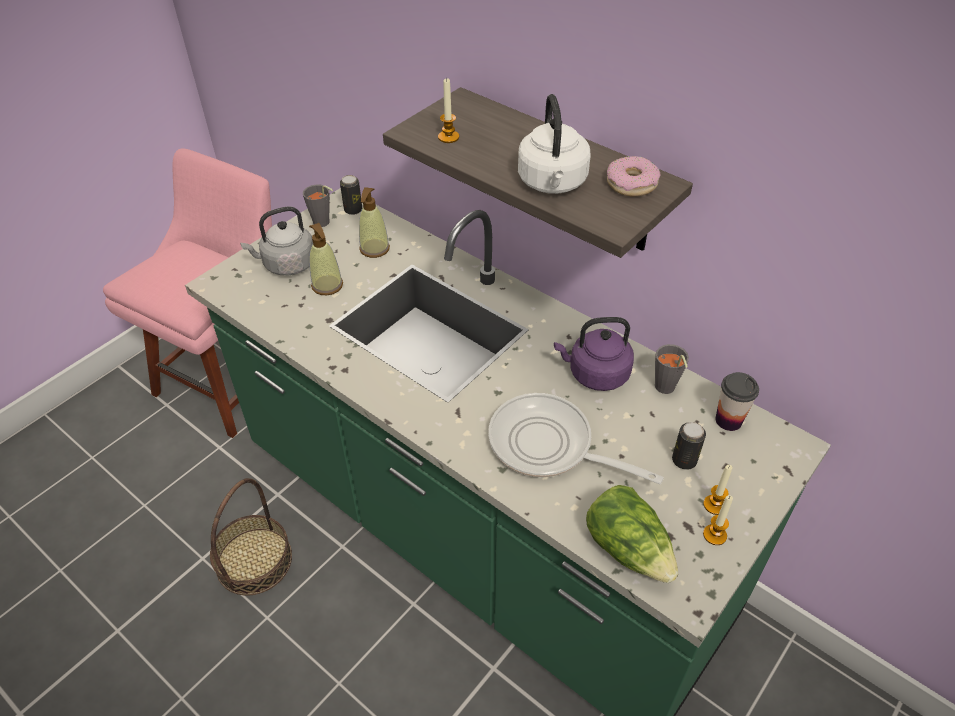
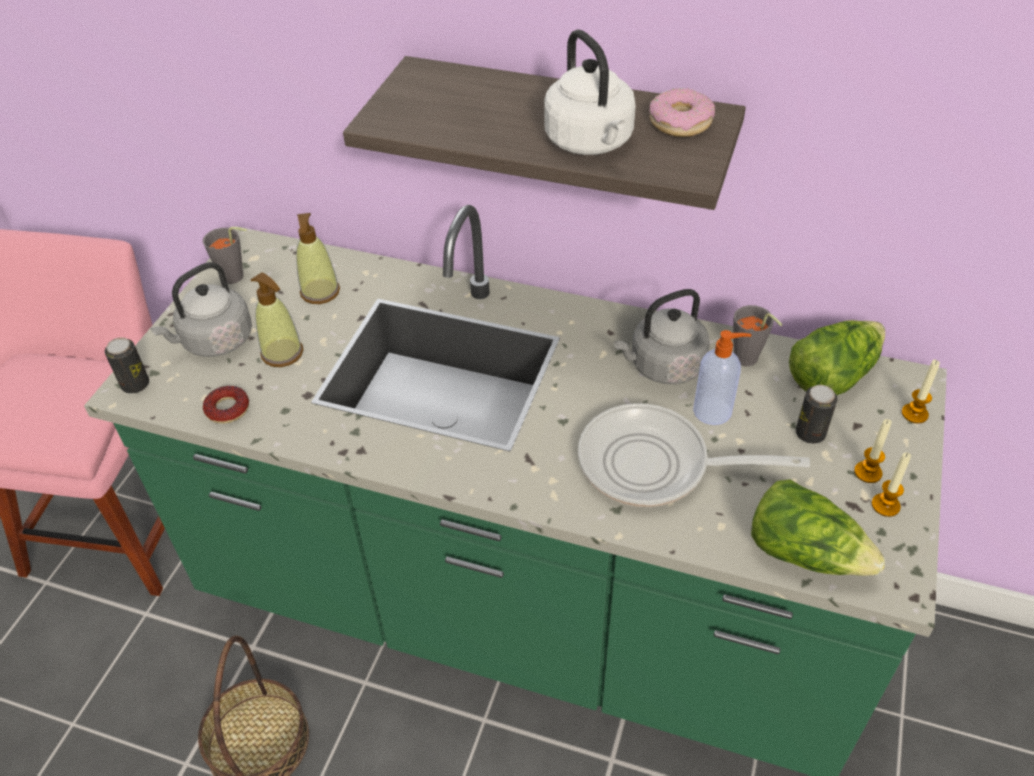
camera: 20 degrees left, 0 degrees up
(272, 314) = (227, 409): none -> donut
(353, 210) = (267, 251): can -> can (135, 385)
(448, 137) = (430, 117): candle -> candle (914, 414)
(595, 374) = (663, 366): purple kettle -> grey kettle
(616, 419) = (714, 411): none -> soap dispenser
(728, 420) = (832, 375): cup -> lettuce

